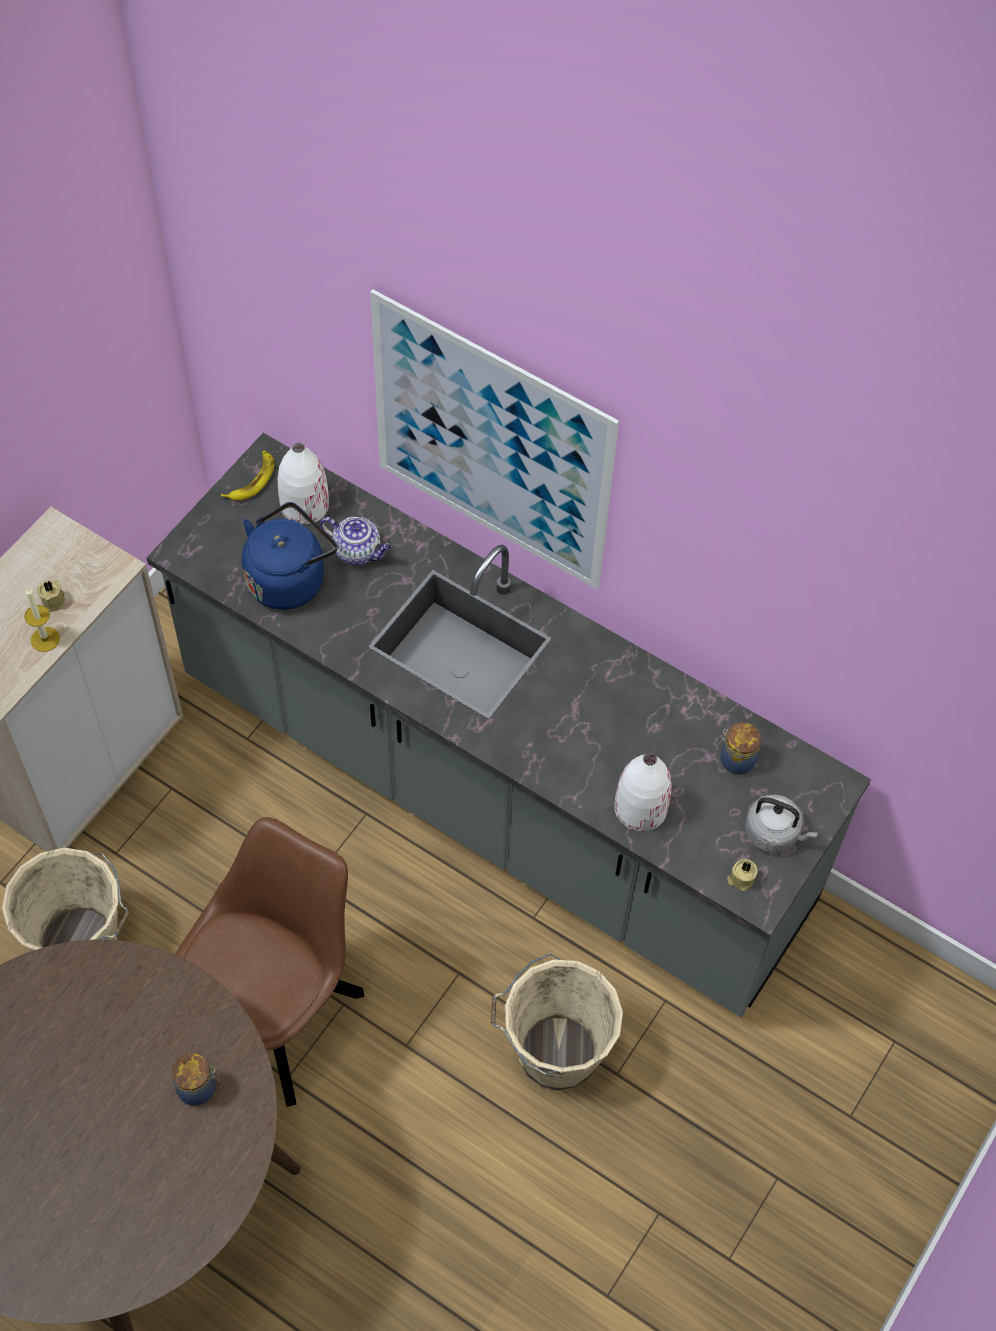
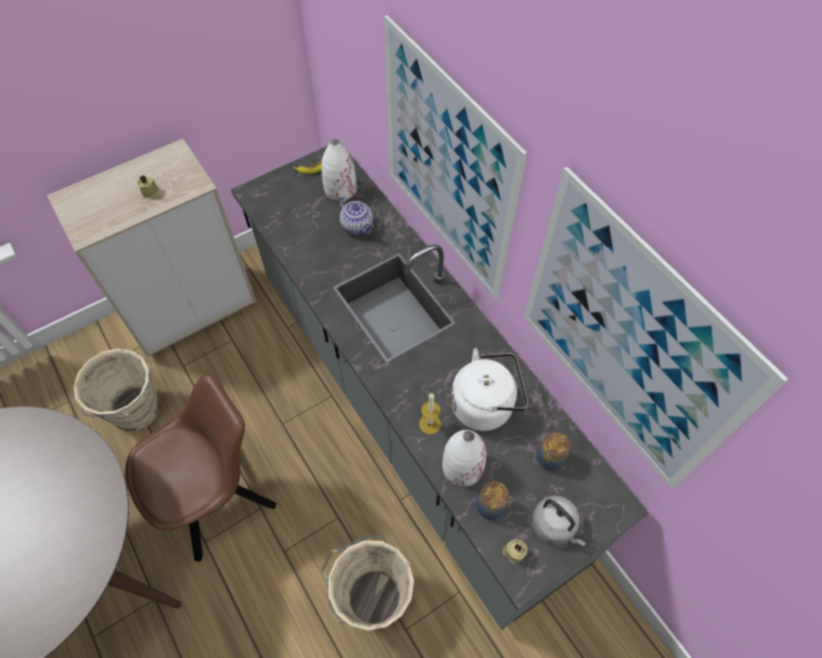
camera: 25 degrees right, 0 degrees up
(45, 639) = (130, 212): candle -> candle (430, 424)
(199, 1088) = (66, 547): jar -> jar (492, 507)
(289, 578) = (307, 229): blue kettle -> none
(635, 725) = (485, 404): none -> white kettle
(787, 588) = (625, 339): none -> picture

